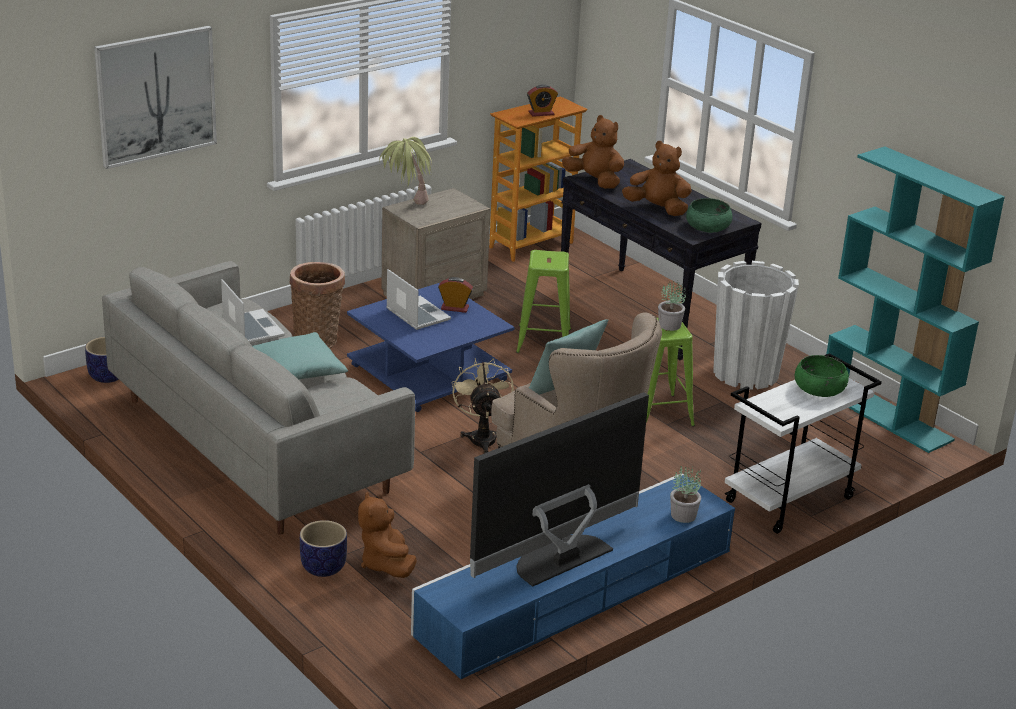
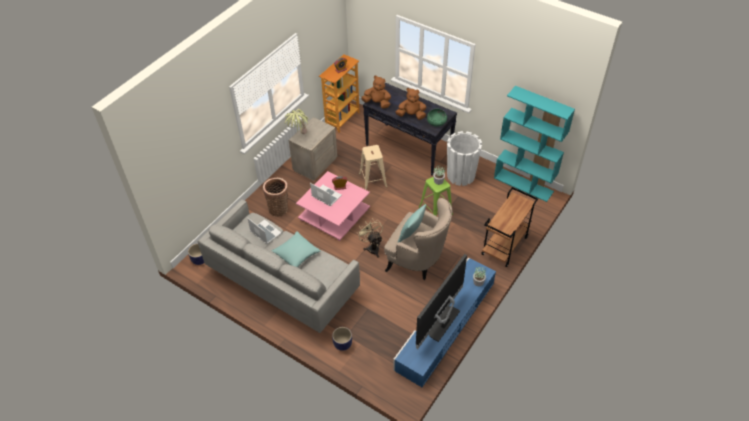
camera: 15 degrees left, 20 degrees up
(156, 96) = (192, 144): picture -> none
(386, 564) = (366, 334): brown plush toy -> none
(427, 372) = (333, 215): blue coffee table -> pink coffee table
(543, 341) = (373, 180): green stool -> beige stool
(789, 501) = (504, 246): white cart -> brown cart
(819, 388) = (514, 207): green bowl -> none

